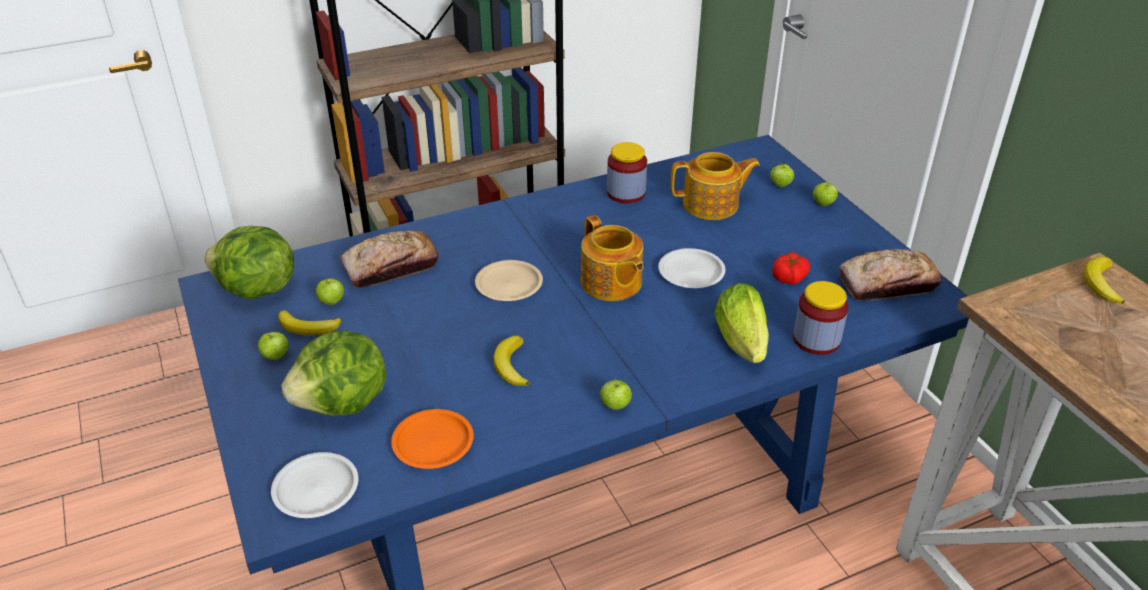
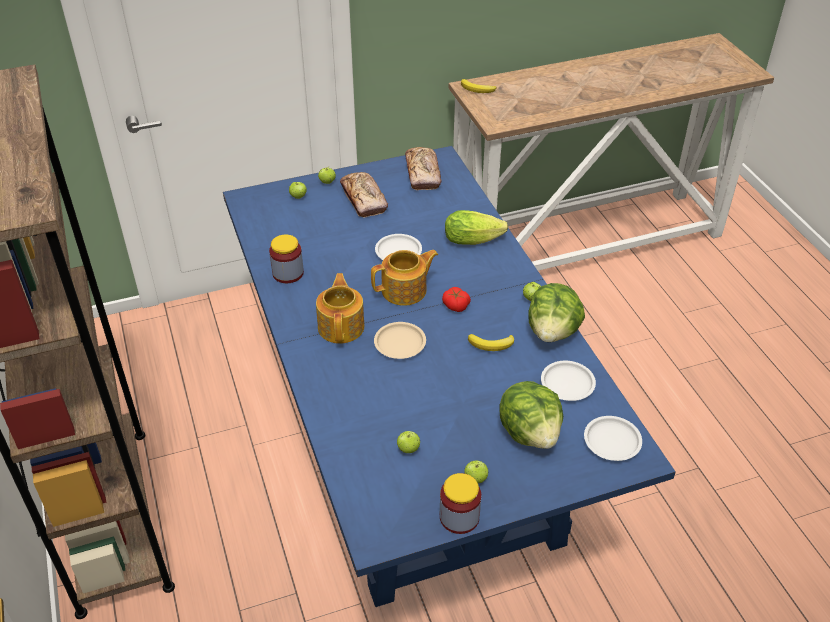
camera: 85 degrees left, 5 degrees up
(256, 290) = (385, 504): lettuce -> lettuce (553, 332)
(308, 327) = (440, 461): banana -> none
(391, 267) = (365, 413): bread -> bread (364, 200)
(434, 443) = (567, 383): orange plate -> white plate
(712, 205) = (316, 232): teapot -> teapot (342, 326)
(789, 277) = (409, 210): tomato -> tomato (455, 305)
(816, 339) = (473, 210): jar -> jar (459, 517)

